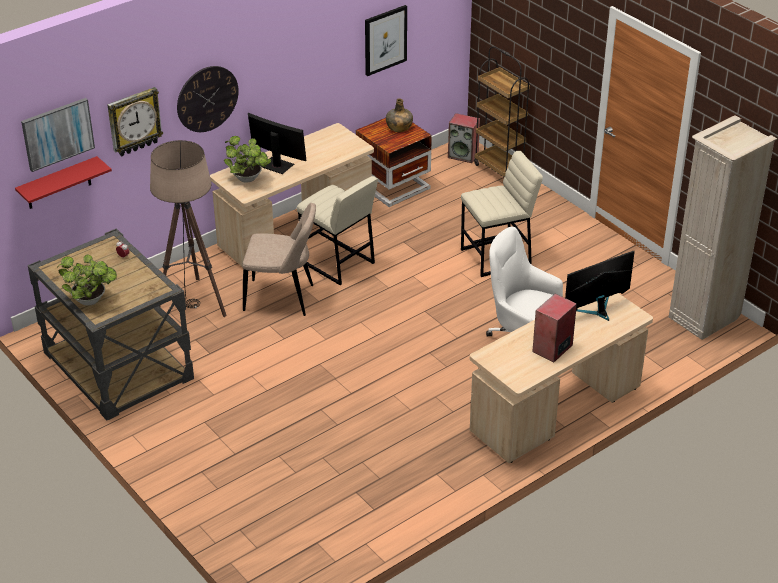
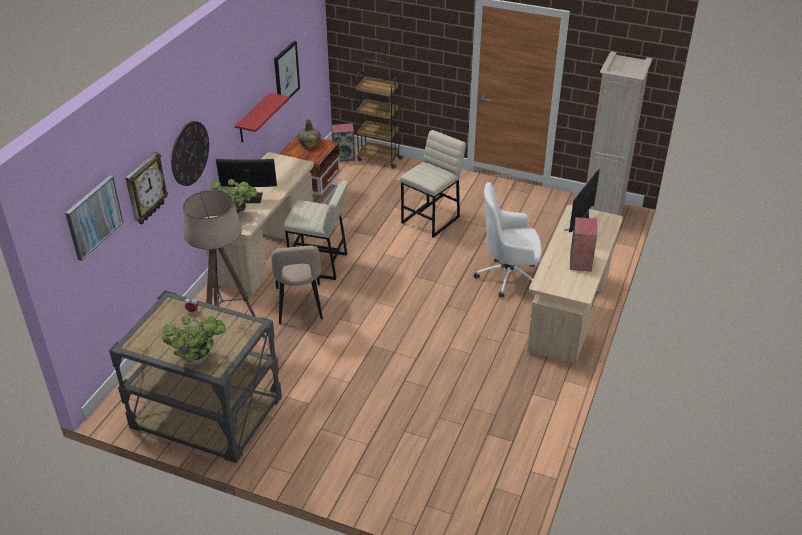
camera: 30 degrees left, 0 degrees up
(58, 184) = (100, 266): red shelf -> red shelf (253, 119)
(282, 298) = (299, 306): beige chair -> beige chair turned 105 degrees clockwise

